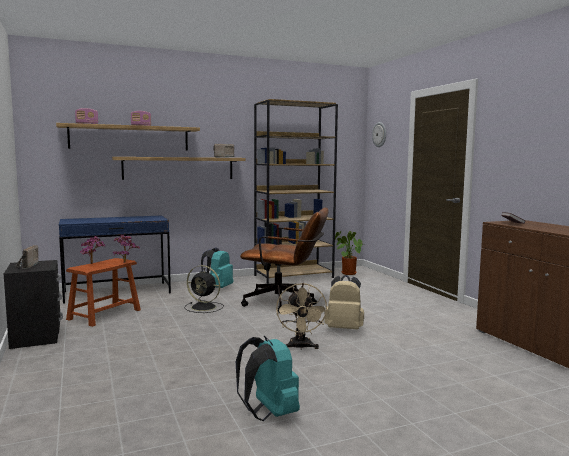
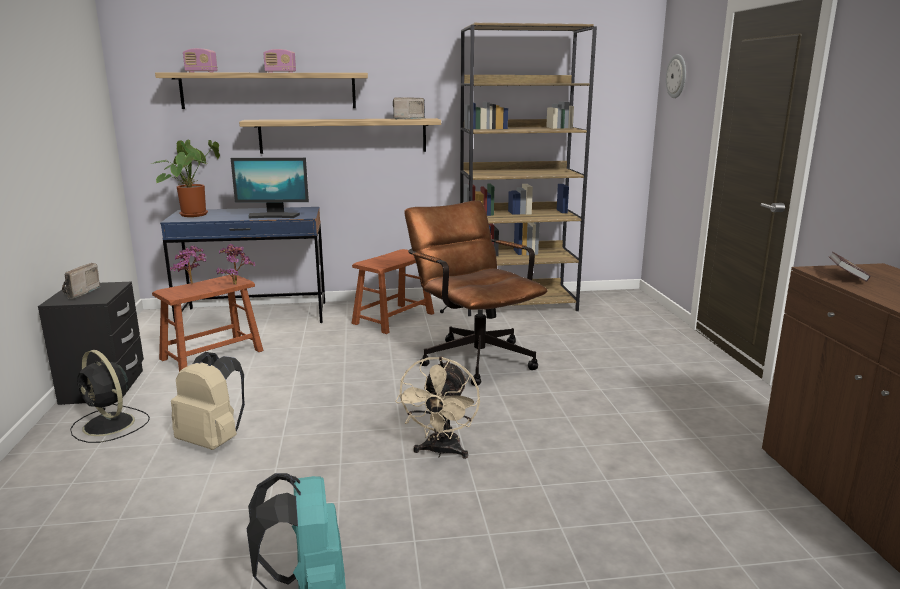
camera: 15 degrees right, 10 degrees up
(137, 219) = (273, 216): none -> monitor
(204, 307) = (351, 354): black fan -> black fan (110, 425)
(218, 288) = (393, 318): turquoise backpack -> brown stool
(285, 303) = (473, 356): brown office chair -> brown office chair turned 150 degrees counterclockwise
(344, 329) = (533, 420): beige backpack -> beige backpack (213, 441)
(347, 273) = (605, 303): potted plant -> potted plant (193, 214)

